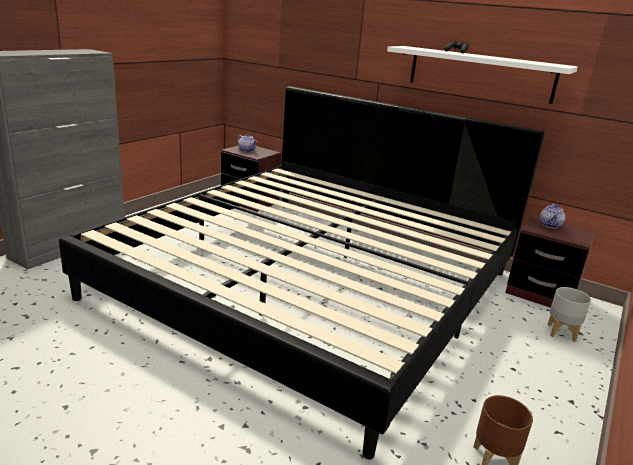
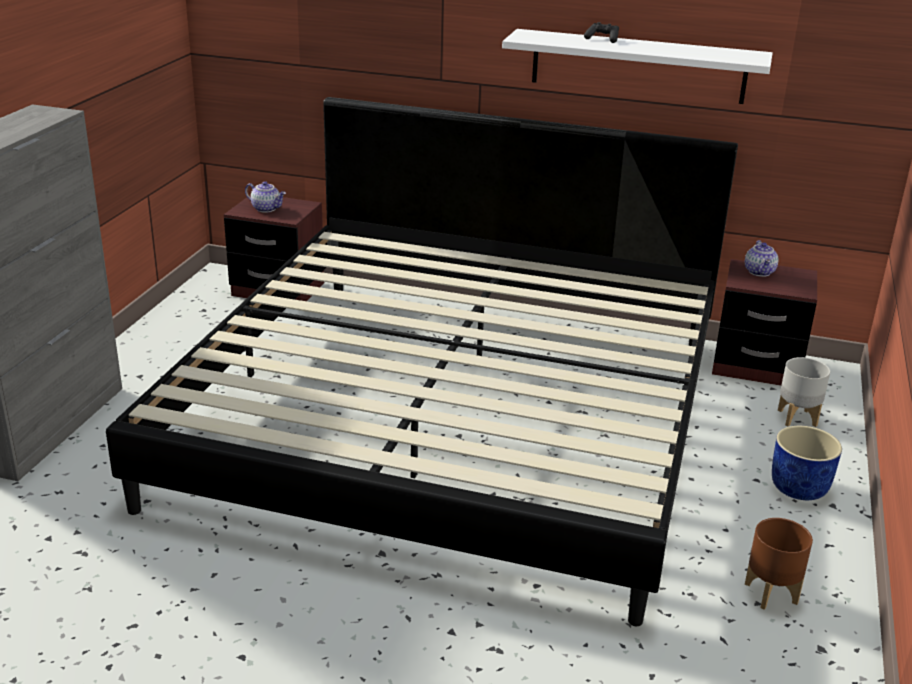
camera: 15 degrees left, 5 degrees up
(546, 382) = (798, 488): none -> blue planter

